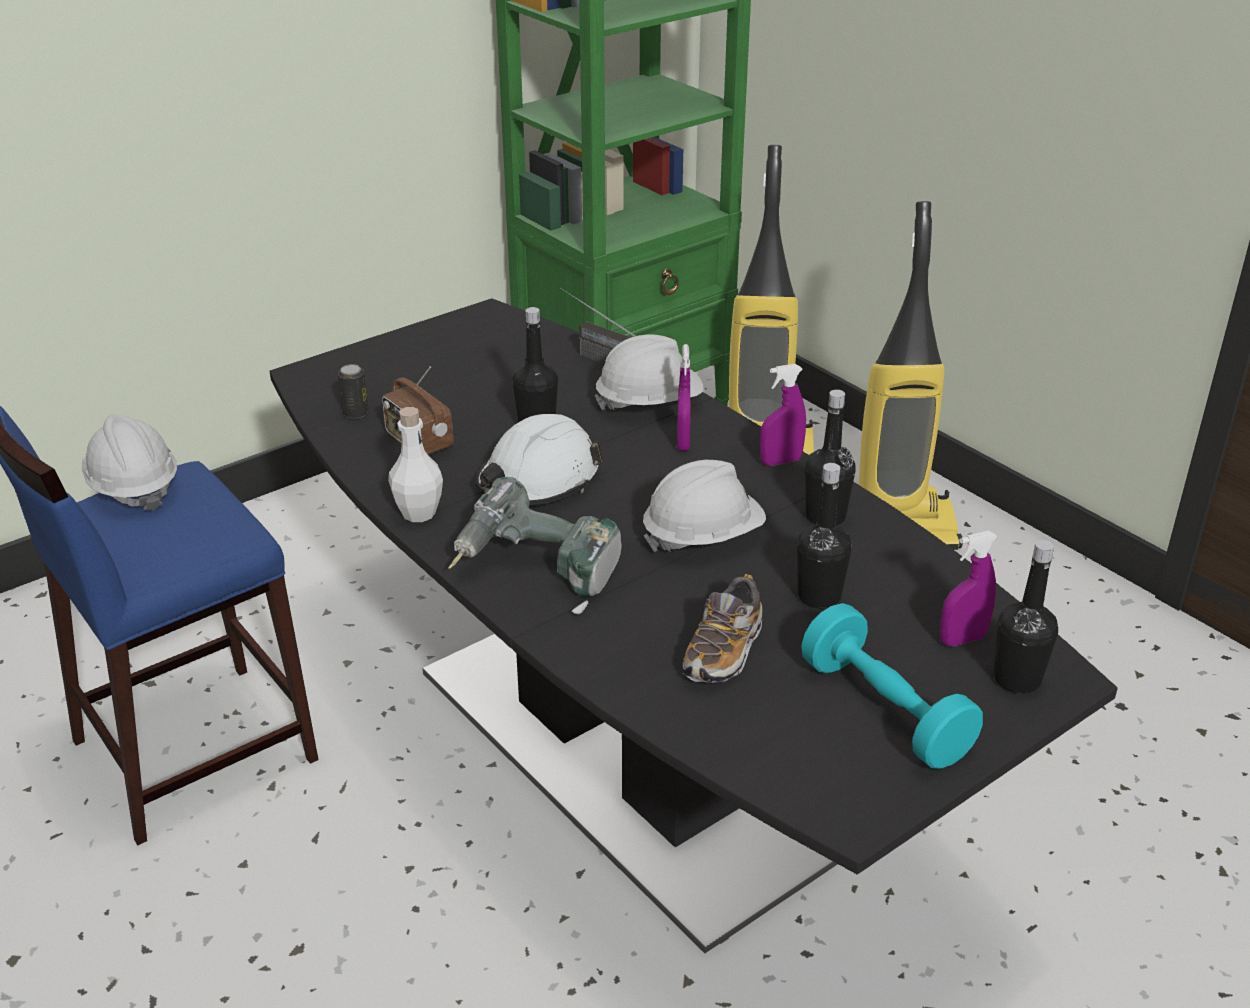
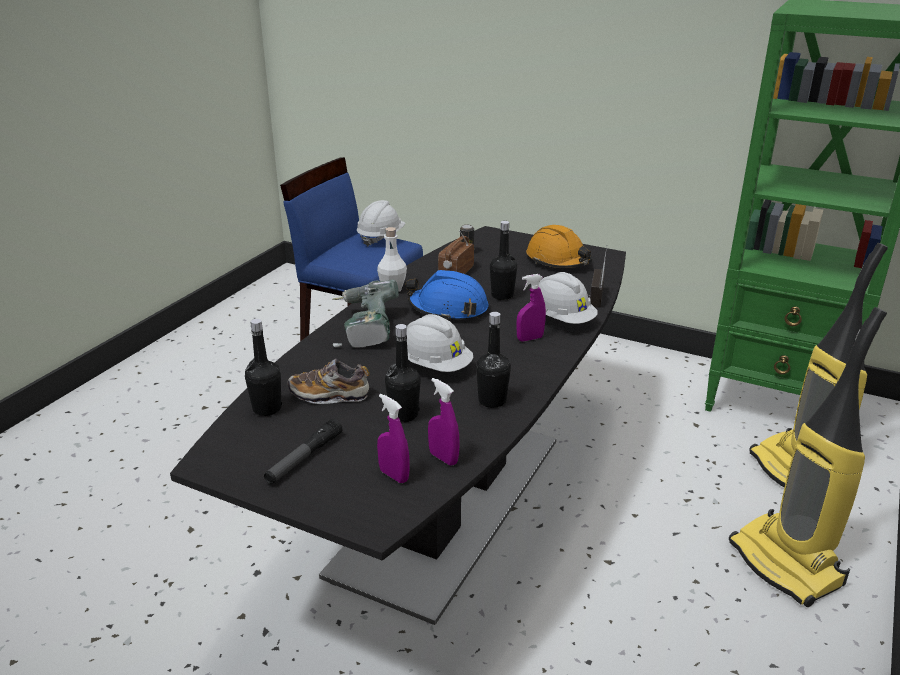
camera: 65 degrees right, 5 degrees down
(468, 351) = (558, 260): none -> orange hard hat
(538, 481) = (448, 309): white hard hat -> blue hard hat
(780, 461) = (541, 373): purple spray bottle -> purple spray bottle (443, 458)
(885, 710) = (304, 458): turquoise dumbbell -> flashlight
(1017, 679) = (364, 504): black bottle -> black bottle (267, 409)

